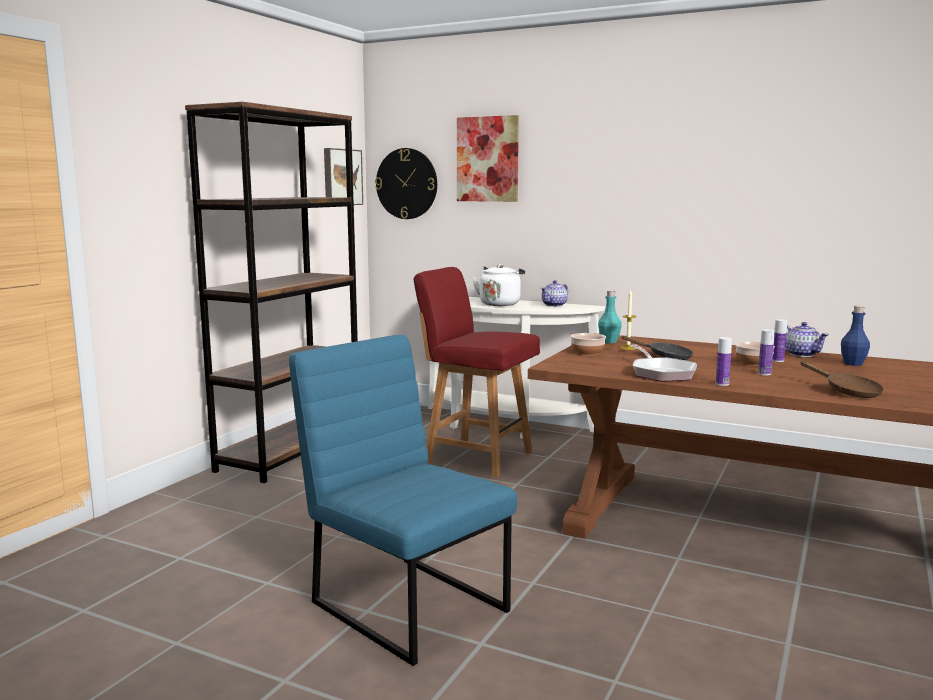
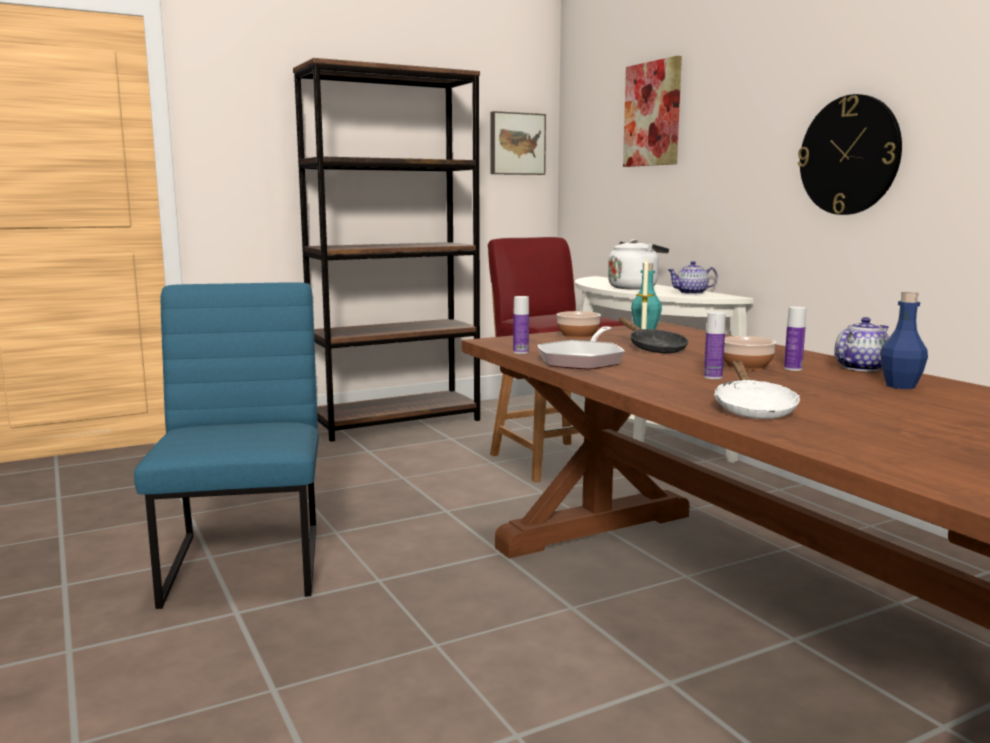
camera: 35 degrees right, 0 degrees up
(406, 183) = (587, 149): wall clock -> wall clock (849, 155)
(722, 384) = (612, 378): bottle -> bottle (521, 352)
(801, 354) = (860, 368): teapot -> teapot turned 135 degrees counterclockwise
(848, 392) = (752, 408): brown frying pan -> white frying pan

